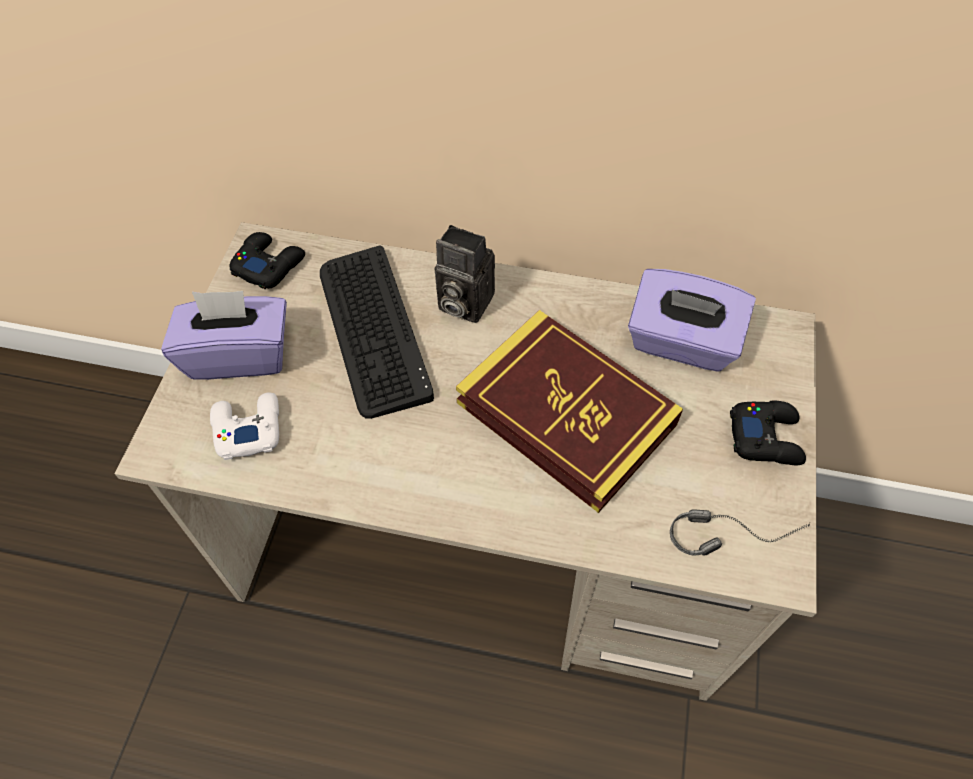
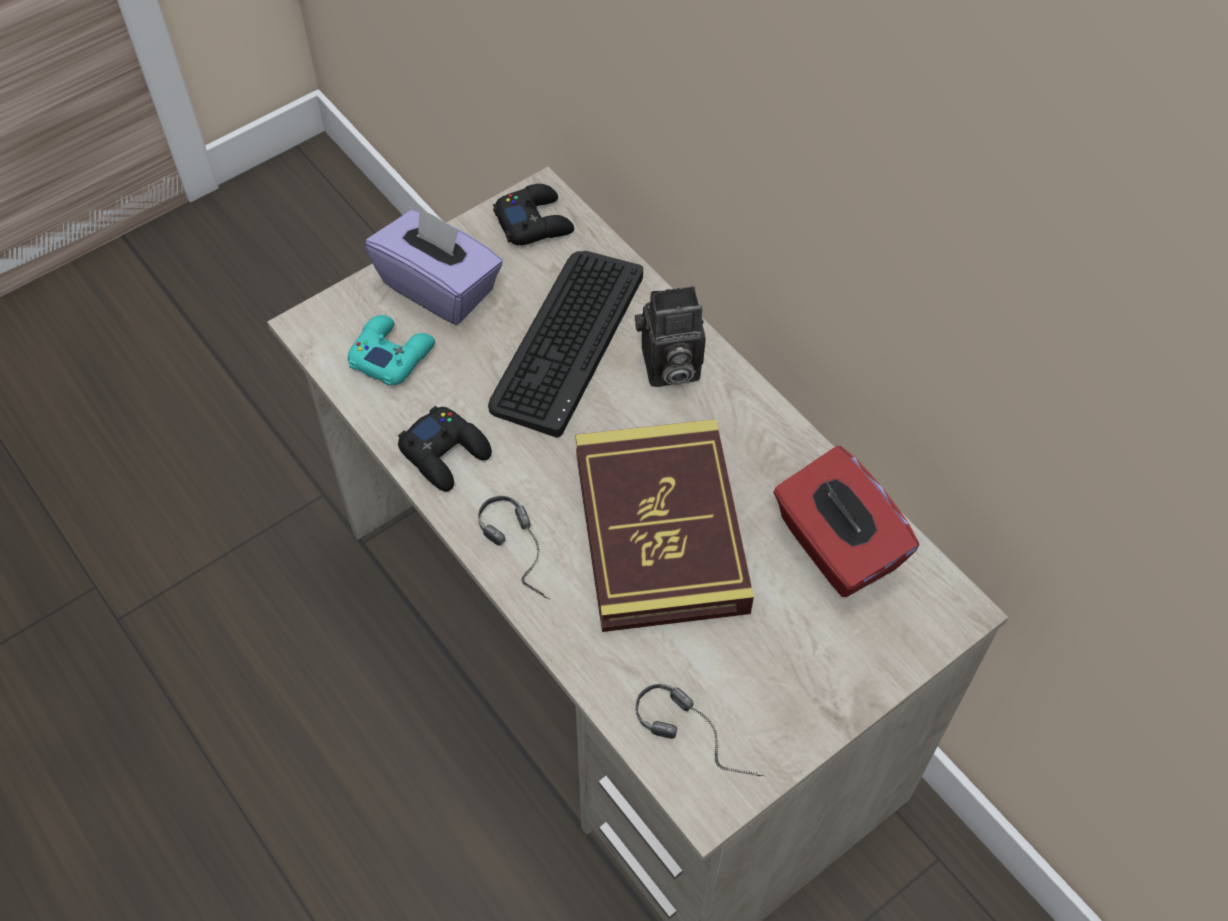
camera: 40 degrees right, 0 degrees up
(247, 428) = (391, 355): white game controller -> turquoise game controller
(462, 303) = (668, 368): camera -> camera turned 75 degrees counterclockwise
(492, 499) = (526, 554): none -> headphones
(681, 343) = (836, 546): purple tissue box -> red tissue box
(766, 437) = (823, 686): black game controller -> black game controller (446, 453)

